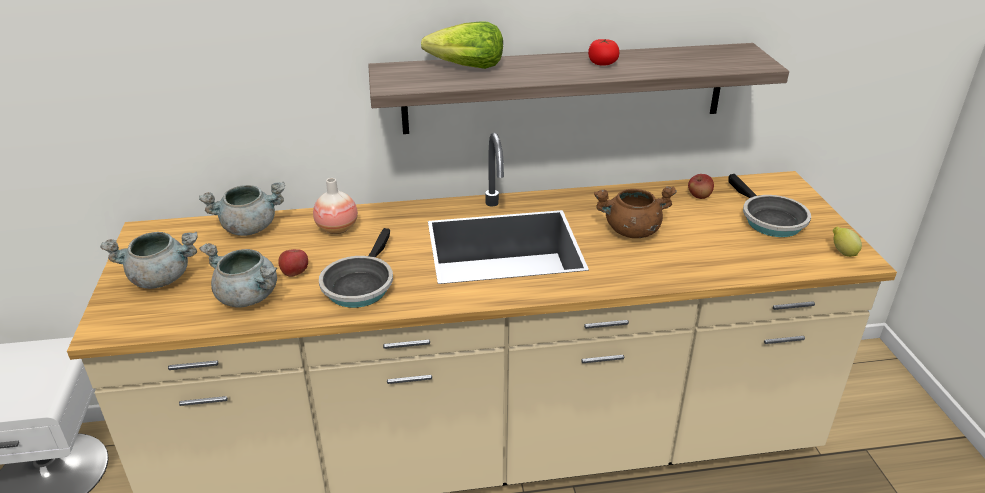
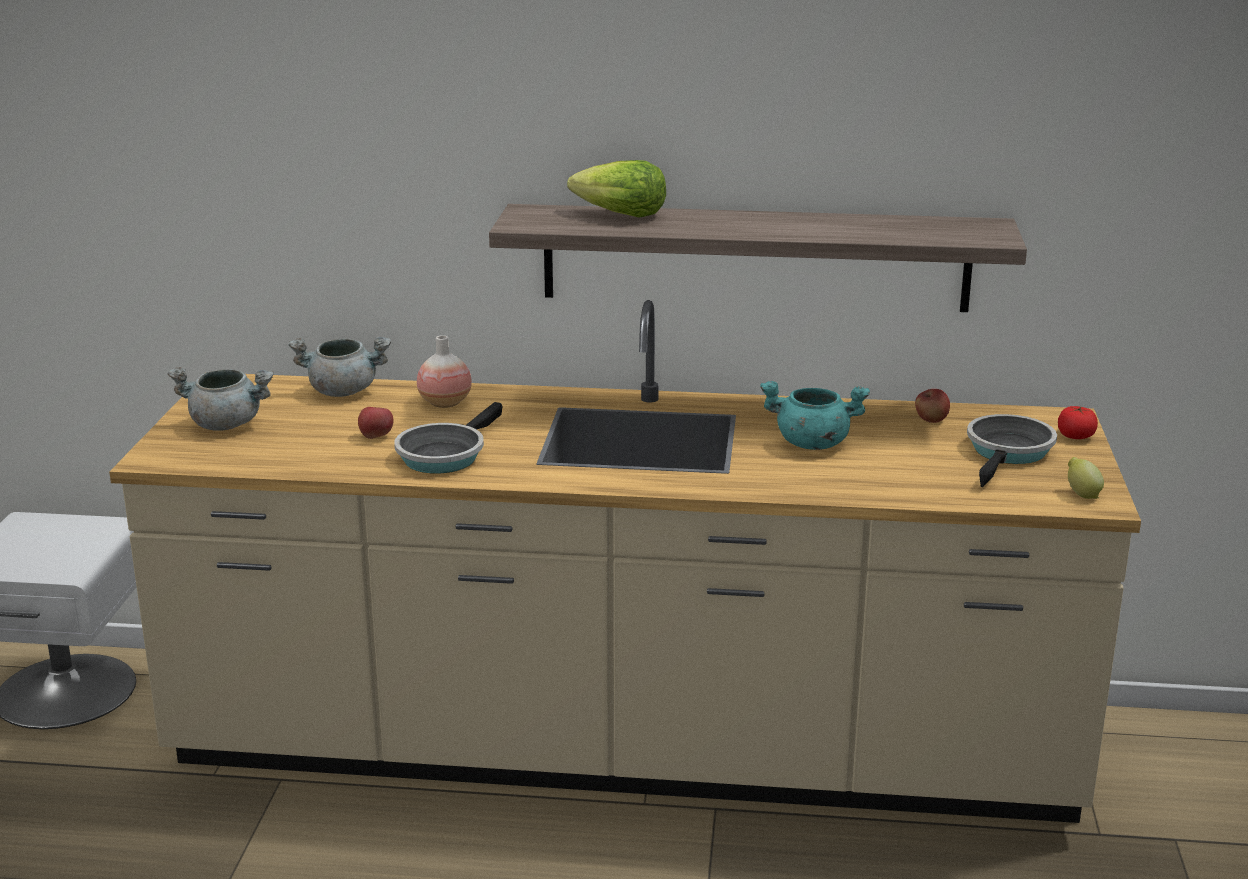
camera: 15 degrees right, 10 degrees down
(248, 297) = (315, 451): grey cooking pot -> none
(602, 63) = (791, 223): tomato -> tomato (1075, 436)
(631, 231) = (811, 444): brown cooking pot -> turquoise cooking pot
(769, 220) = (1008, 453): frying pan -> frying pan turned 150 degrees counterclockwise

